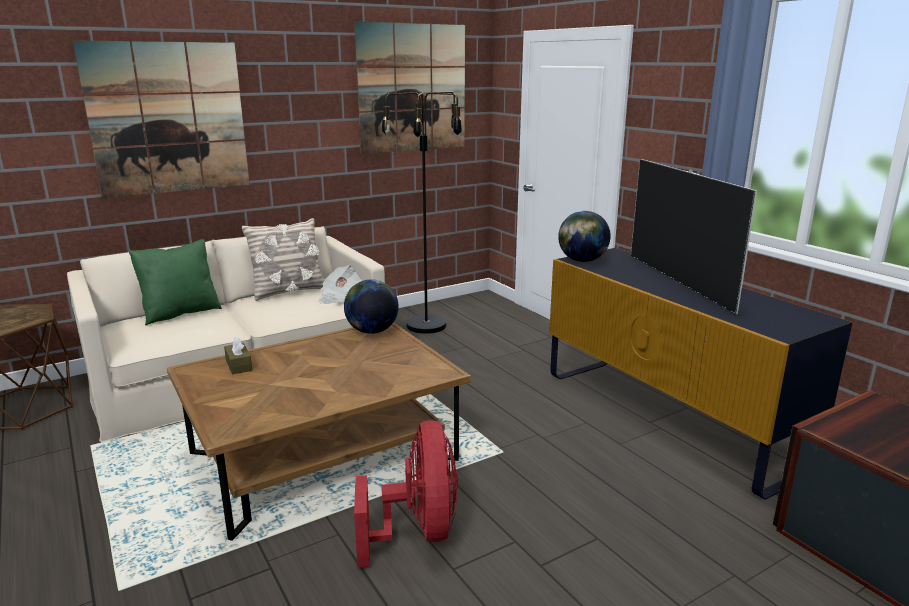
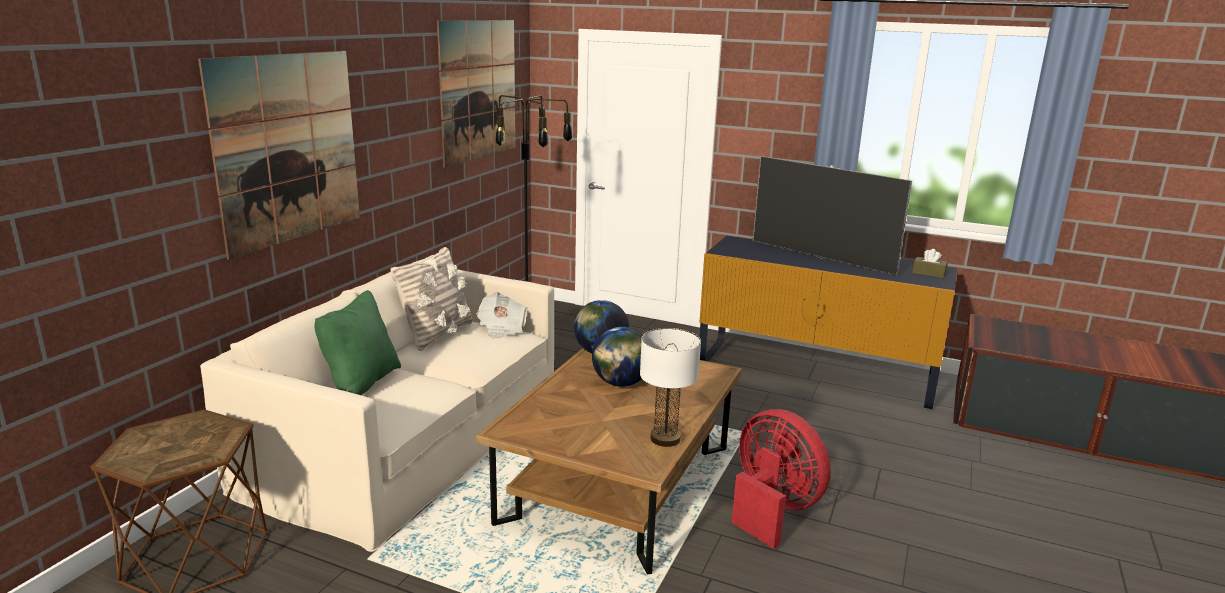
camera: 35 degrees left, 0 degrees up
(238, 365) = (542, 413): brown tissue box -> brown tissue box (928, 273)
(284, 414) = (665, 439): none -> table lamp
(582, 261) = (727, 251): globe -> globe (620, 383)

